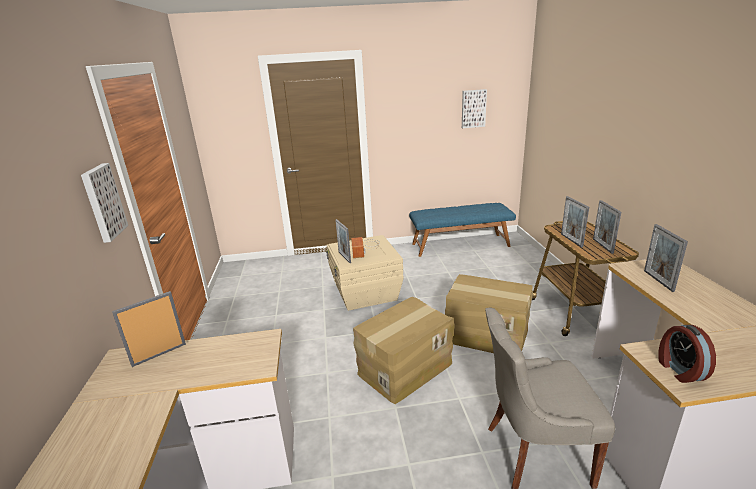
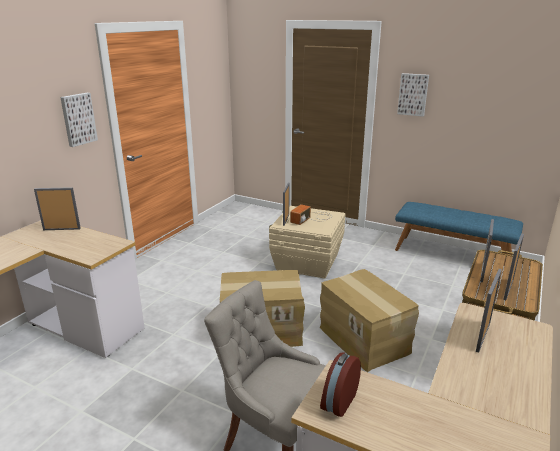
camera: 35 degrees right, 0 degrees up
(473, 108) = (501, 100): picture -> picture (413, 94)

